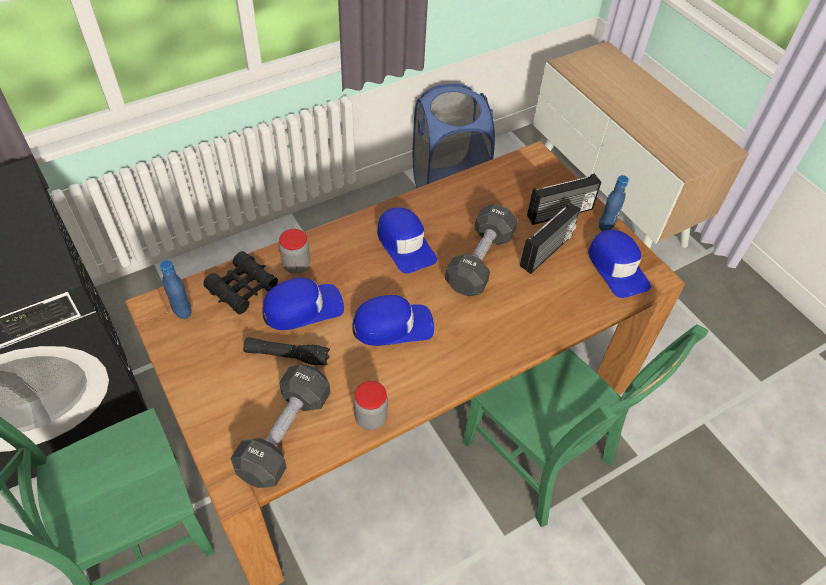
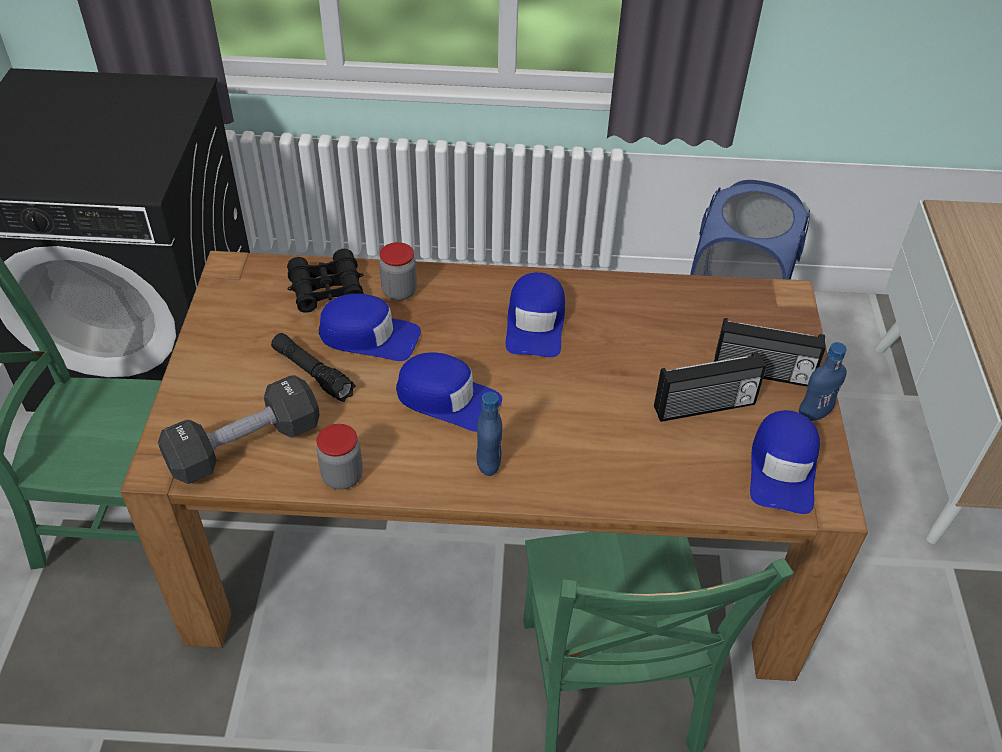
camera: 35 degrees right, 5 degrees down
(182, 311) = (252, 284): blue bottle -> blue bottle (488, 464)
(479, 261) = (608, 379): black dumbbell -> none

